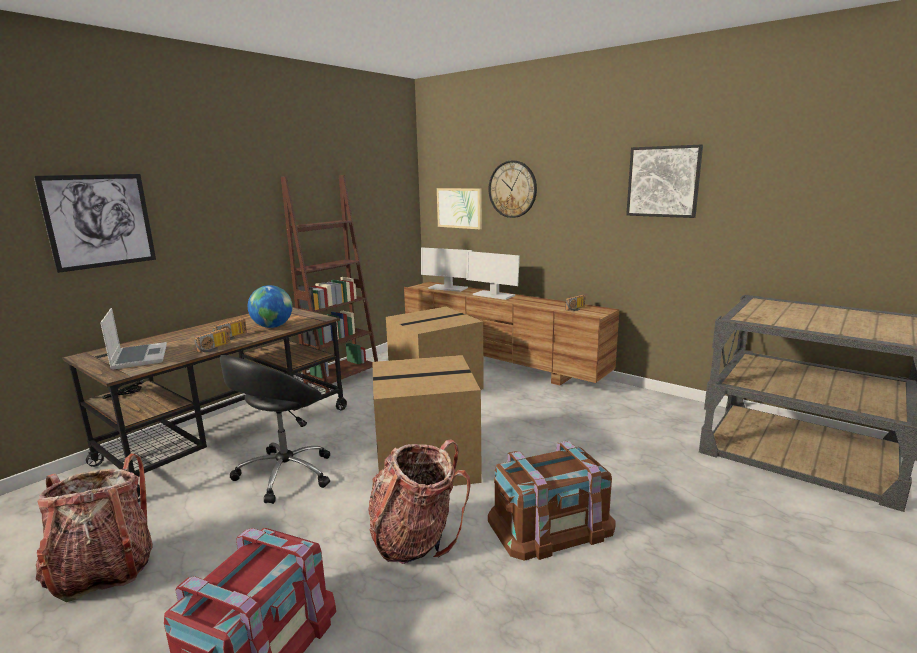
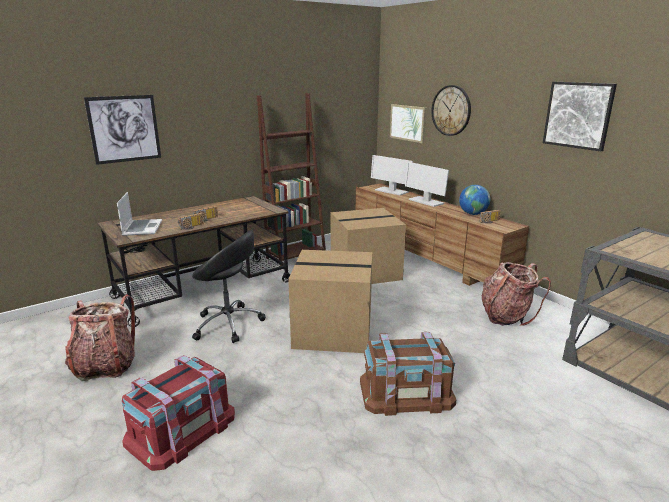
camera: 15 degrees right, 5 degrees up
(272, 327) = (237, 214): globe -> globe (473, 214)
(283, 475) = (230, 324): black office chair -> black office chair turned 120 degrees counterclockwise
(415, 538) = (303, 384): backpack -> backpack (506, 316)

